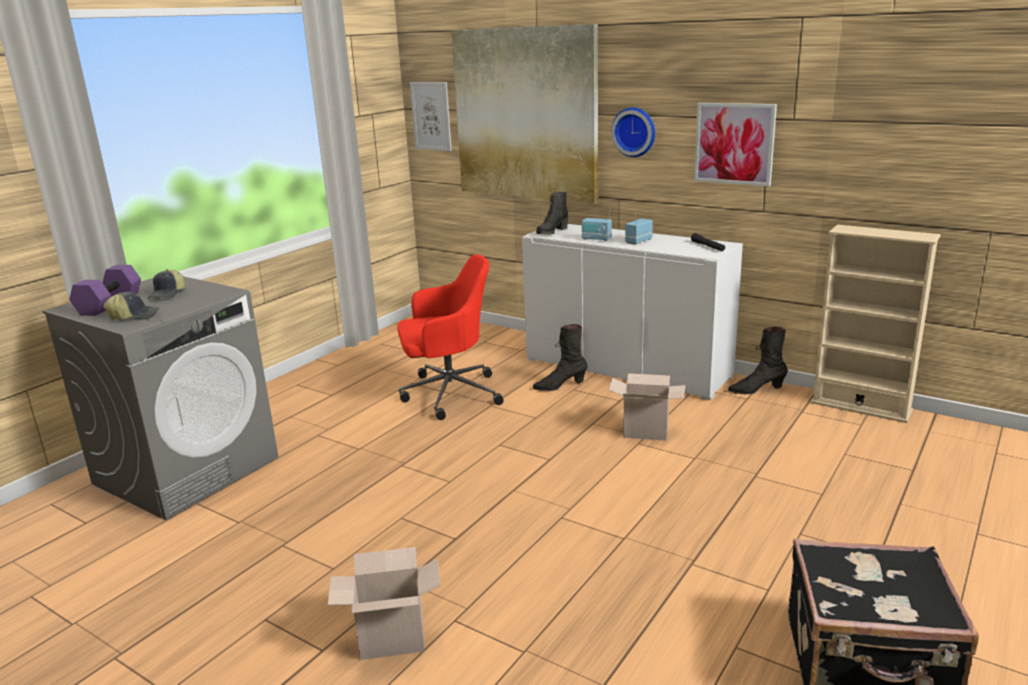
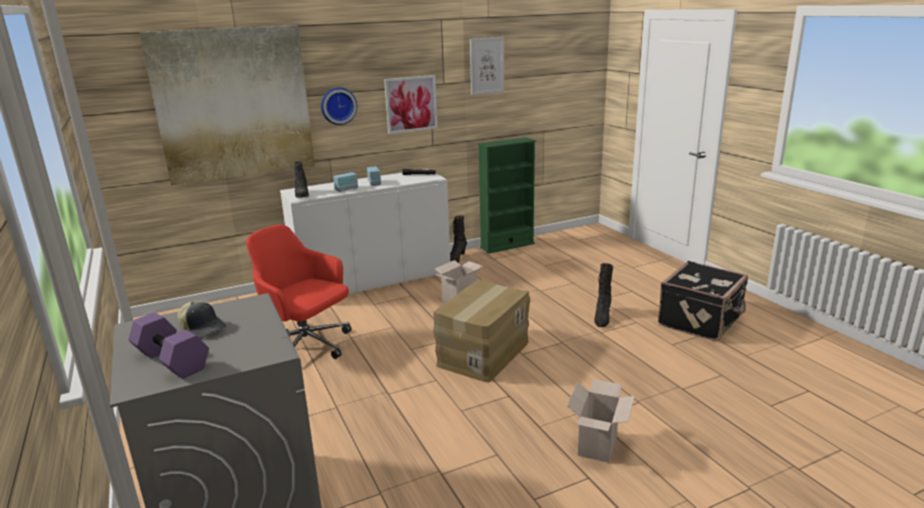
camera: 60 degrees left, 0 degrees up
(135, 316) = (248, 348): cap -> none
(431, 116) = (114, 120): picture -> picture (487, 66)
(448, 394) = (306, 348): red office chair -> red office chair turned 75 degrees counterclockwise
(533, 490) = (482, 353): none -> cardboard box
(560, 386) = (362, 306): black boot -> black boot (602, 318)
(860, 406) = (507, 245): beige bookcase -> green bookcase

